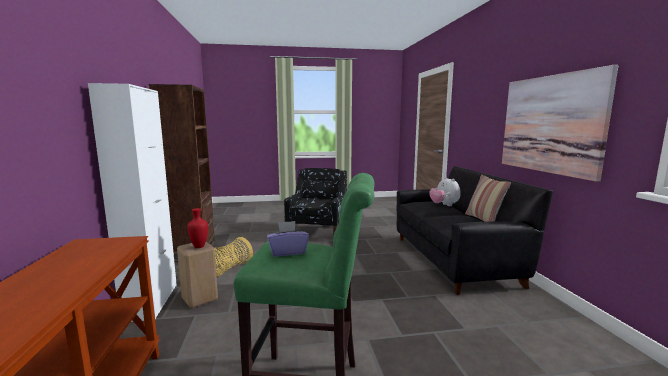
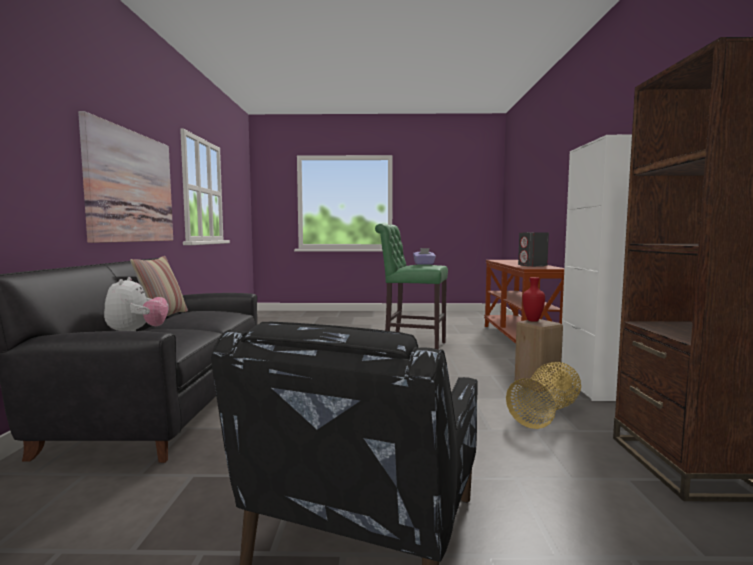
camera: 170 degrees left, 5 degrees down
(76, 261) = (532, 265): none -> grey speaker

